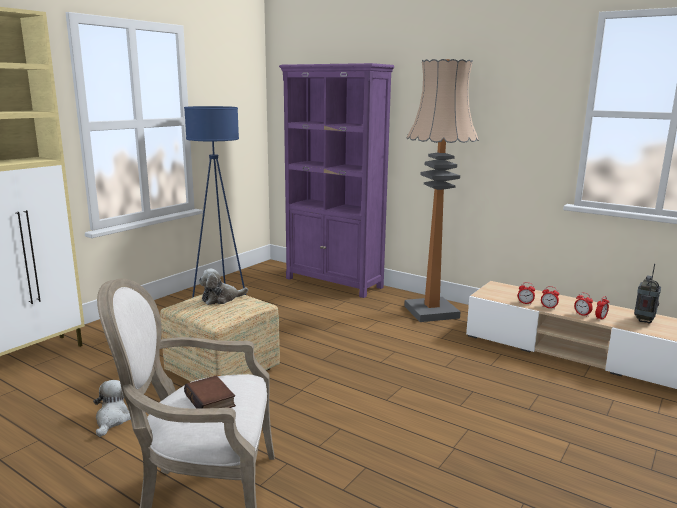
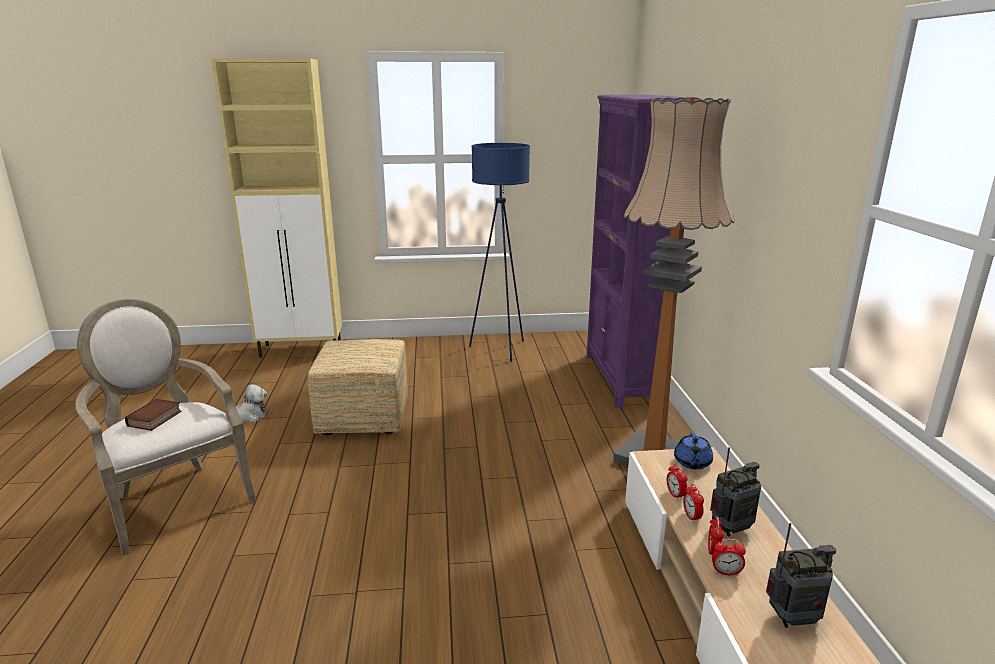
camera: 50 degrees right, 5 degrees up
(221, 299) = (368, 348): plush toy -> none
(500, 289) = (692, 463): none -> blue teapot
(567, 304) = (731, 529): none -> radio

